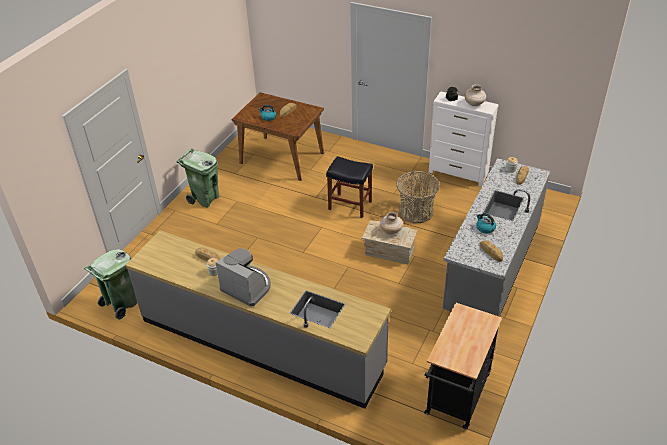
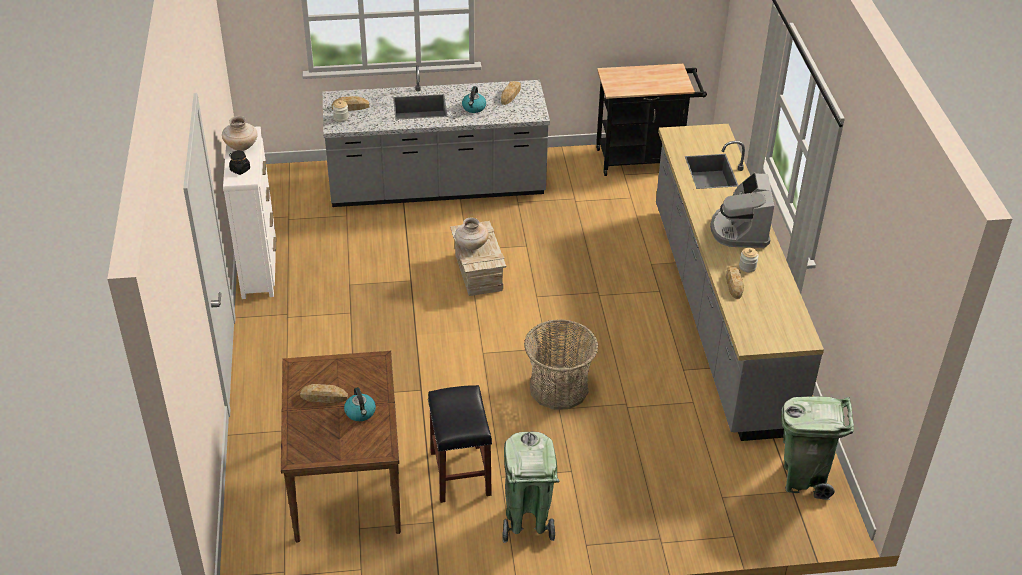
camera: 125 degrees left, 0 degrees up
(349, 205) = (413, 345): black stool -> black stool (461, 474)
(416, 212) = (378, 277): basket -> basket (558, 388)

